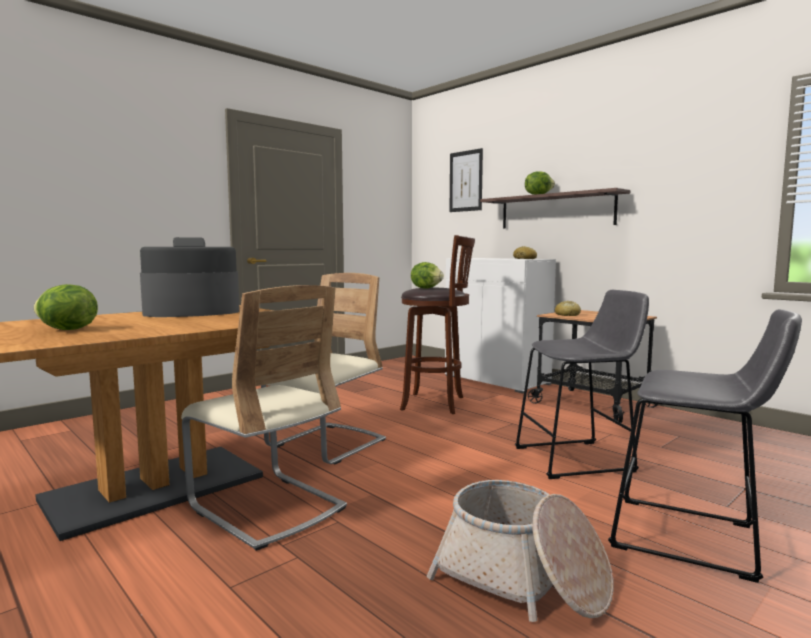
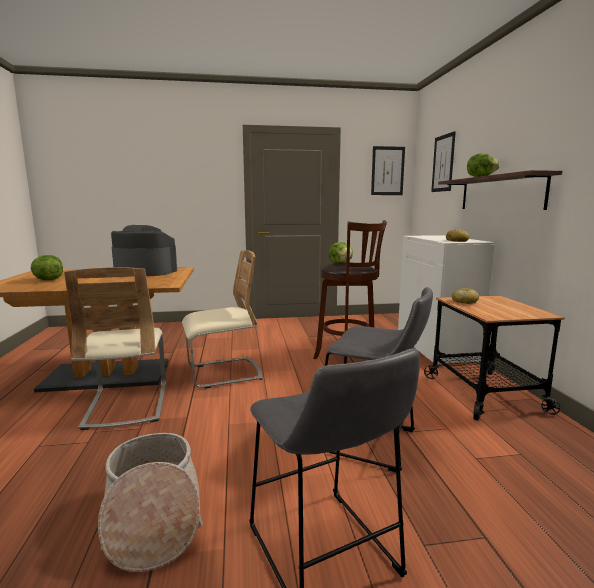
camera: 35 degrees right, 5 degrees up
(389, 187) = (387, 171): none -> picture

